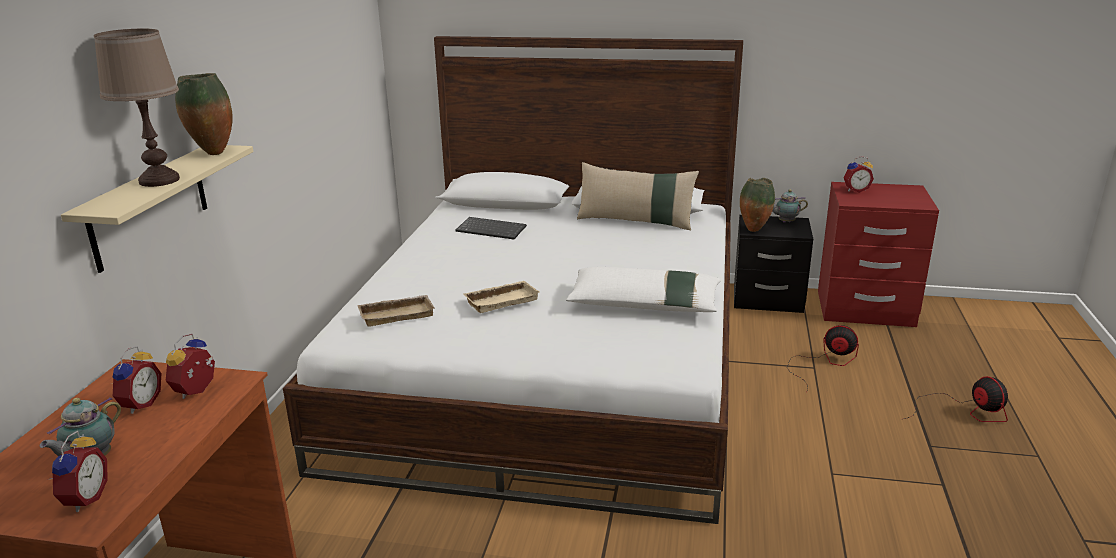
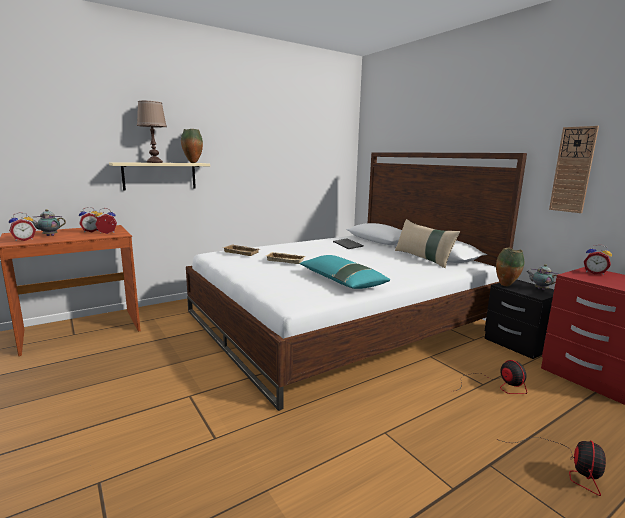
camera: 45 degrees right, 10 degrees down
(644, 304) = (341, 280): white pillow -> turquoise pillow
(804, 61) = (573, 170): none -> wall clock

